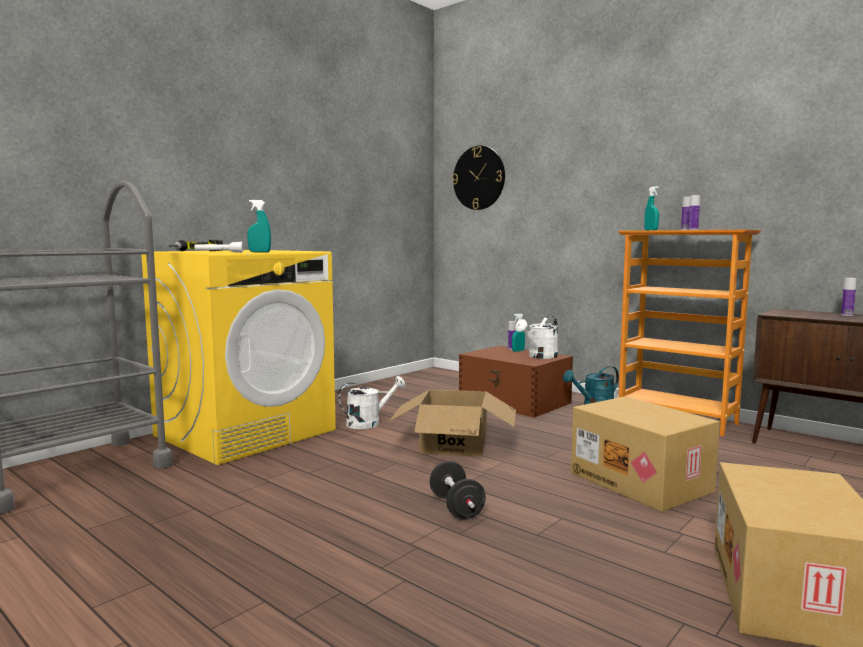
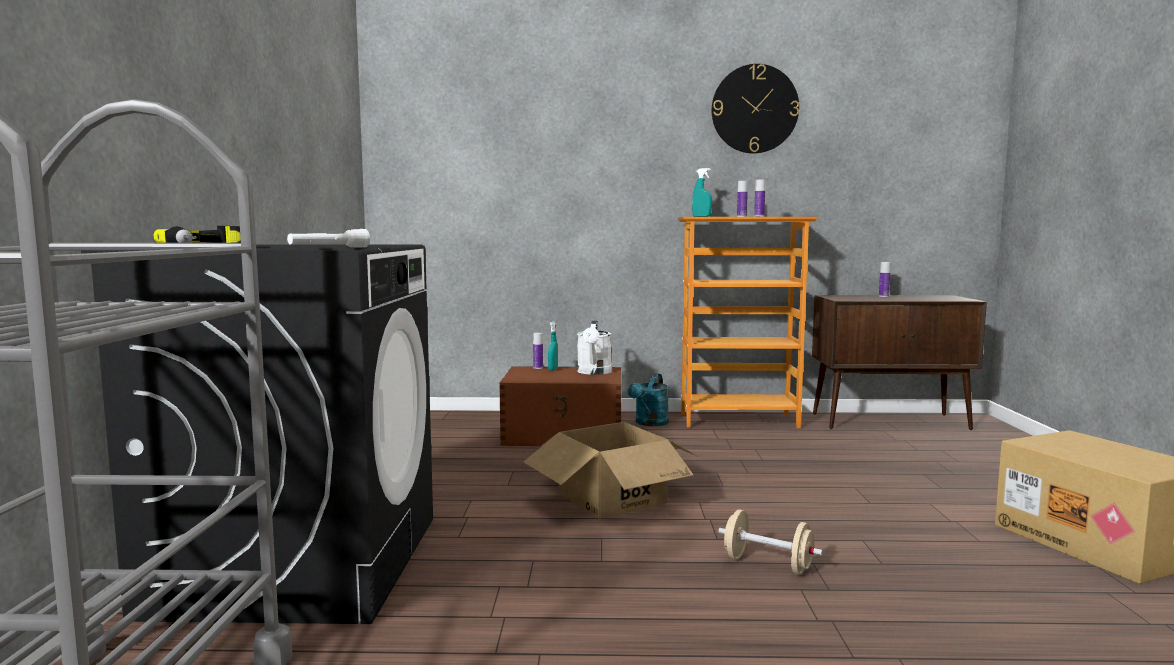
camera: 40 degrees left, 0 degrees up
(246, 432) = (300, 563): yellow washing machine -> black washing machine
(259, 252) = (369, 246): turquoise spray bottle -> none
(369, 423) = (455, 499): white watering can -> none
(456, 507) = (768, 564): black dumbbell -> beige dumbbell
(479, 178) = (444, 143): wall clock -> wall clock (754, 109)
(642, 482) = (839, 485): cardboard box -> none

